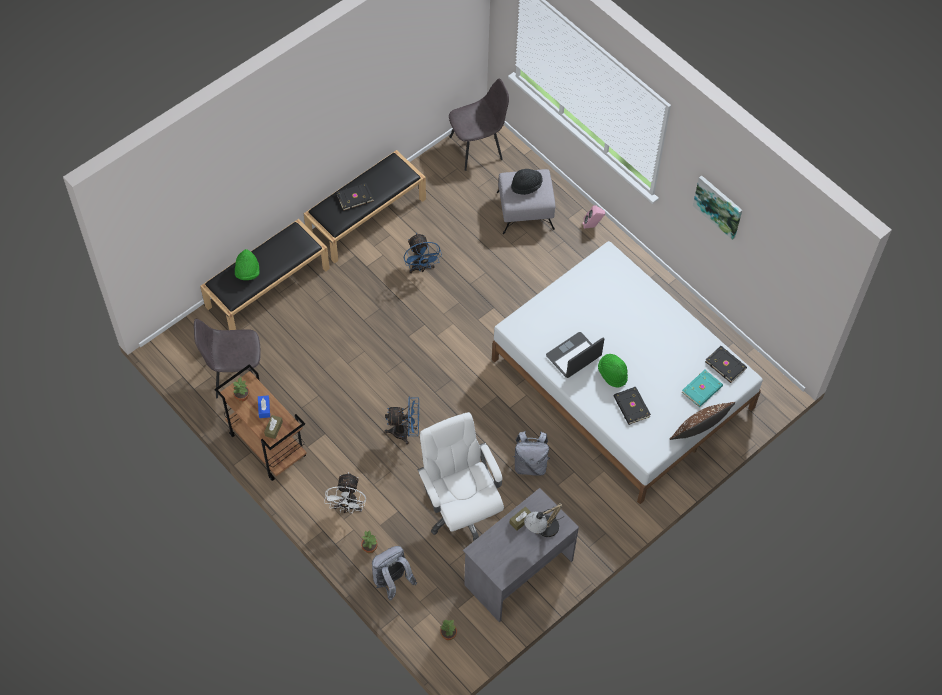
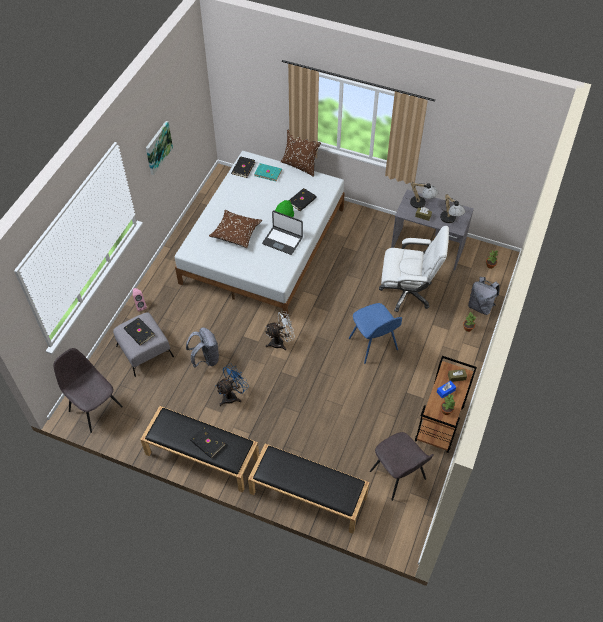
camera: 115 degrees left, 5 degrees down
(247, 272) = (323, 486): green hat -> none
(348, 507) = (449, 353): white fan -> white fan (280, 342)
(405, 432) = (373, 345): blue fan -> blue chair
(460, 509) = (407, 292): white office chair -> white office chair turned 120 degrees counterclockwise
(496, 549) = (450, 220): none -> table lamp
(526, 186) = (139, 332): black hat -> black book
(530, 464) = (352, 269): grey backpack -> grey backpack (205, 359)
(612, 313) = (236, 233): none -> brown pillow

